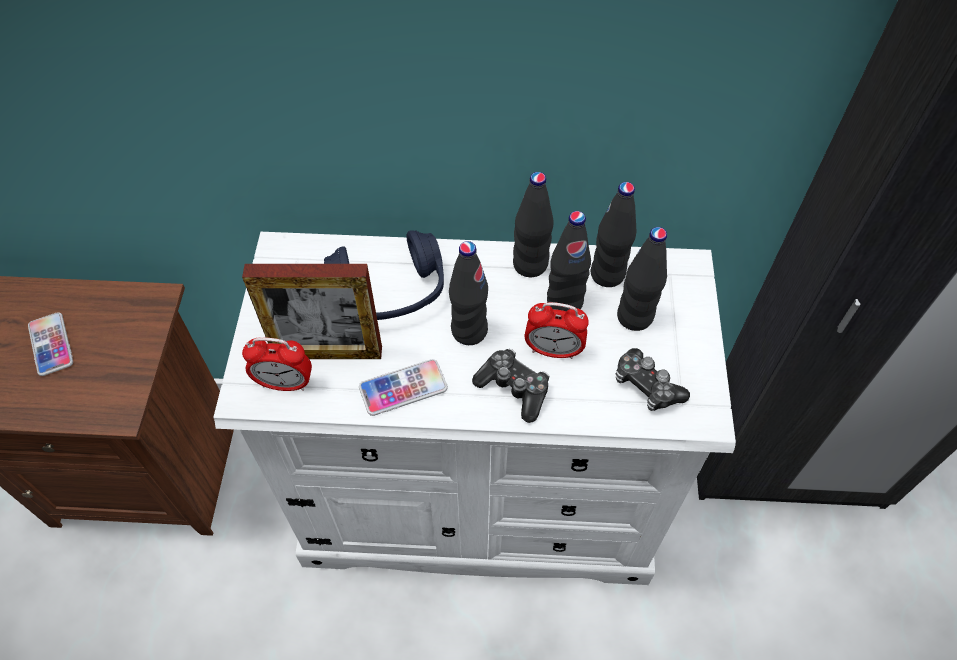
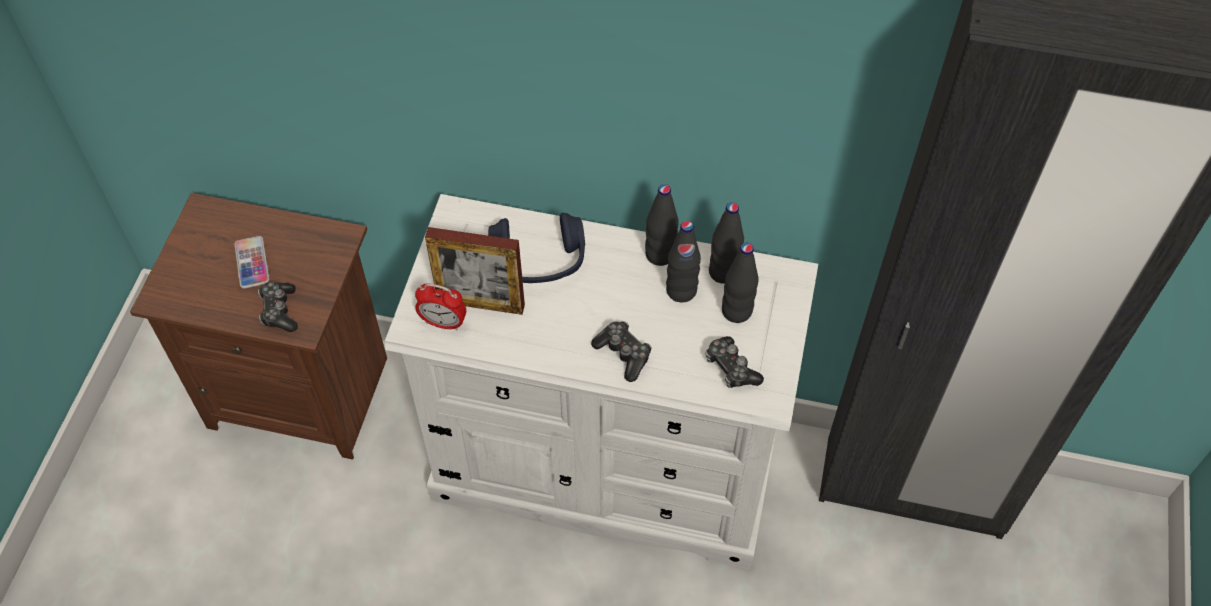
camera: 10 degrees right, 0 degrees up
(88, 396) = (279, 311): none -> game controller
(403, 388) = (535, 340): phone -> none
(469, 331) = (597, 302): black bottle -> none
(553, 350) = (662, 328): alarm clock -> none

